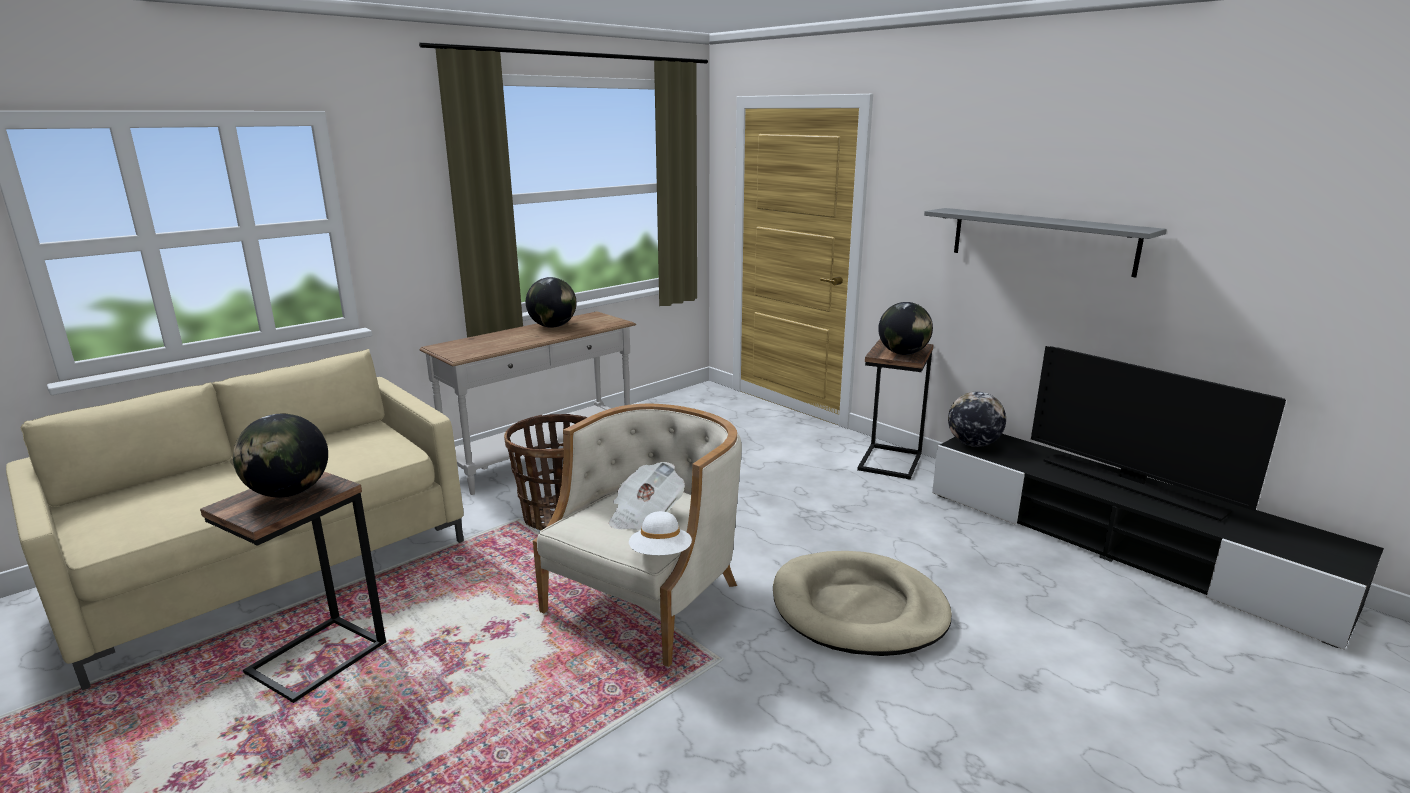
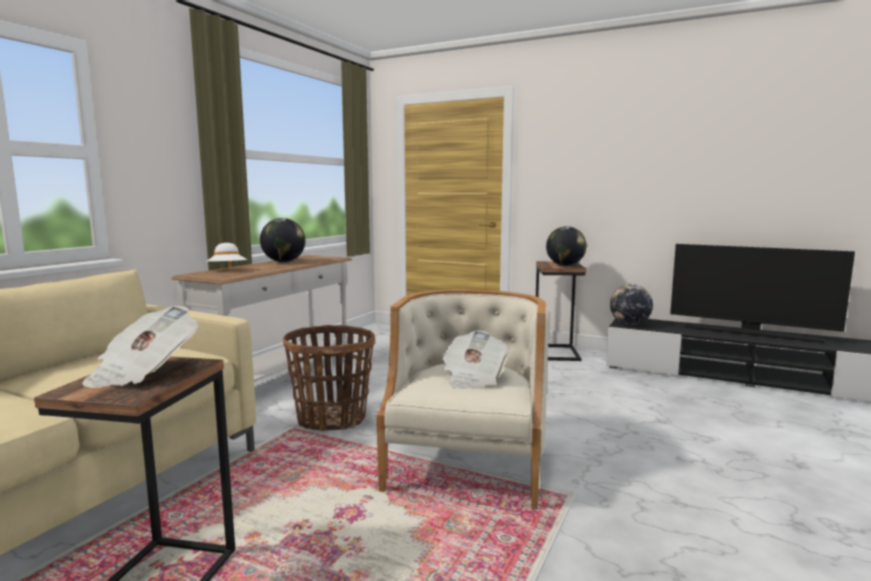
camera: 20 degrees left, 10 degrees down
(289, 492) = (143, 373): globe -> newspaper
(660, 555) = (522, 399): white hat -> white hat (227, 270)
(858, 609) = (636, 441): beige dog bed -> none
(1041, 240) = (655, 175): grey shelf -> none

